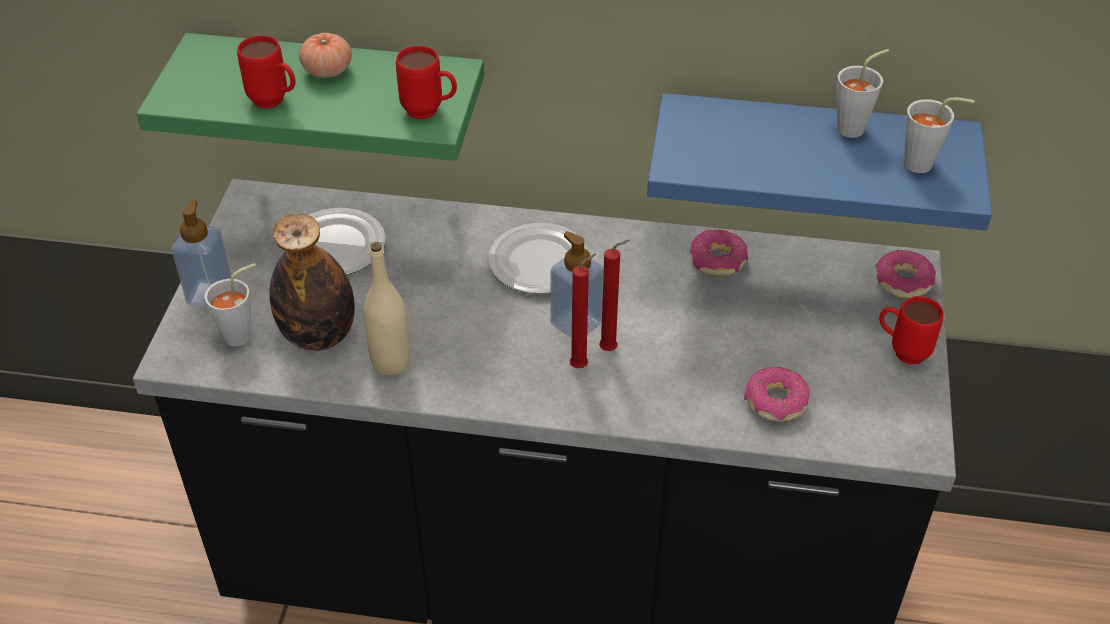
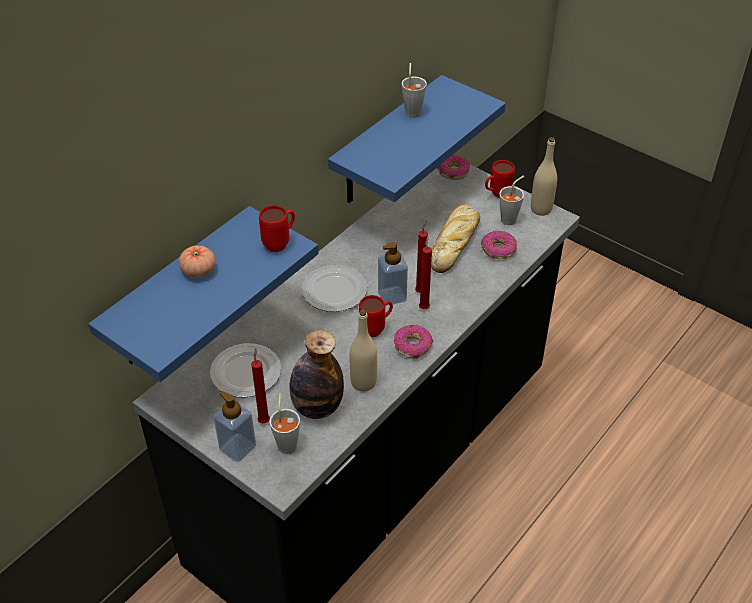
camera: 60 degrees left, 0 degrees up
(268, 297) = (264, 420): none -> red candle
(275, 102) = (210, 304): red mug -> red mug (376, 328)
(339, 94) = (179, 291): green shelf -> blue shelf
(718, 261) = (388, 225): donut -> donut (412, 346)
(746, 345) = (454, 242): none -> bread
(921, 418) = (541, 209): none -> beige bottle
(925, 165) = (458, 104): grey cup -> grey cup (511, 218)

